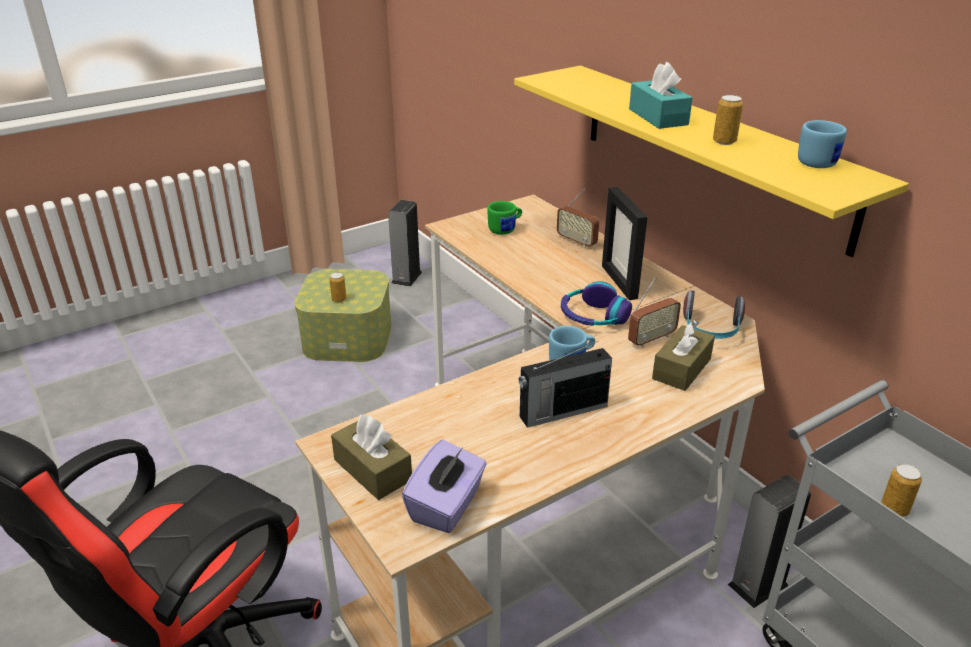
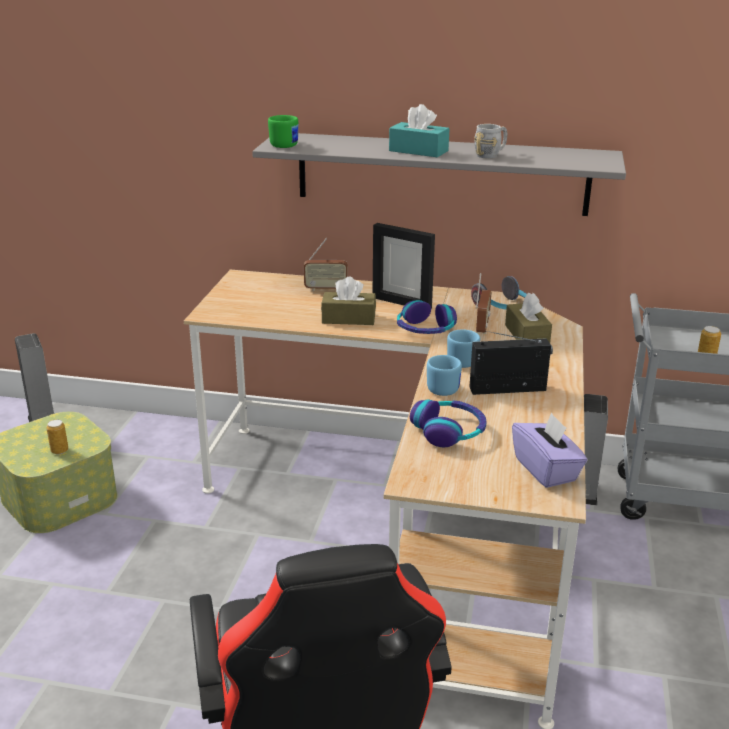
camera: 45 degrees left, 5 degrees down
(372, 470) = (468, 479): brown tissue box -> brown tissue box (348, 318)
(437, 419) = (449, 431): none -> headphones
(505, 229) = (258, 300): green mug -> green mug (285, 145)
(561, 411) = (509, 389): radio -> radio turned 120 degrees counterclockwise
(709, 152) = (441, 173): yellow shelf -> grey shelf
(724, 141) = (491, 154): can -> grey mug
(819, 162) = (562, 152): blue mug -> blue mug (441, 387)

